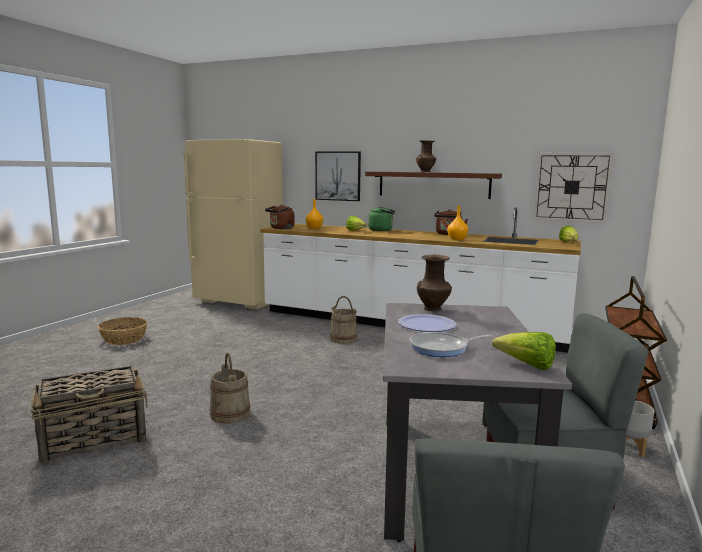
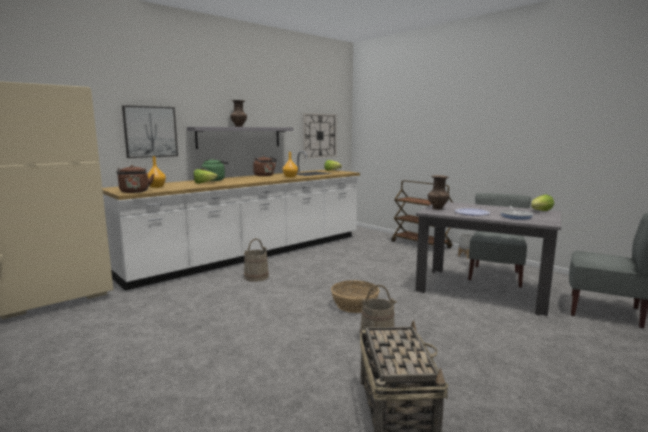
camera: 65 degrees left, 0 degrees up
(124, 339) = (79, 385): basket -> basket (355, 305)
(433, 184) = (239, 137): brown shelf -> grey shelf

